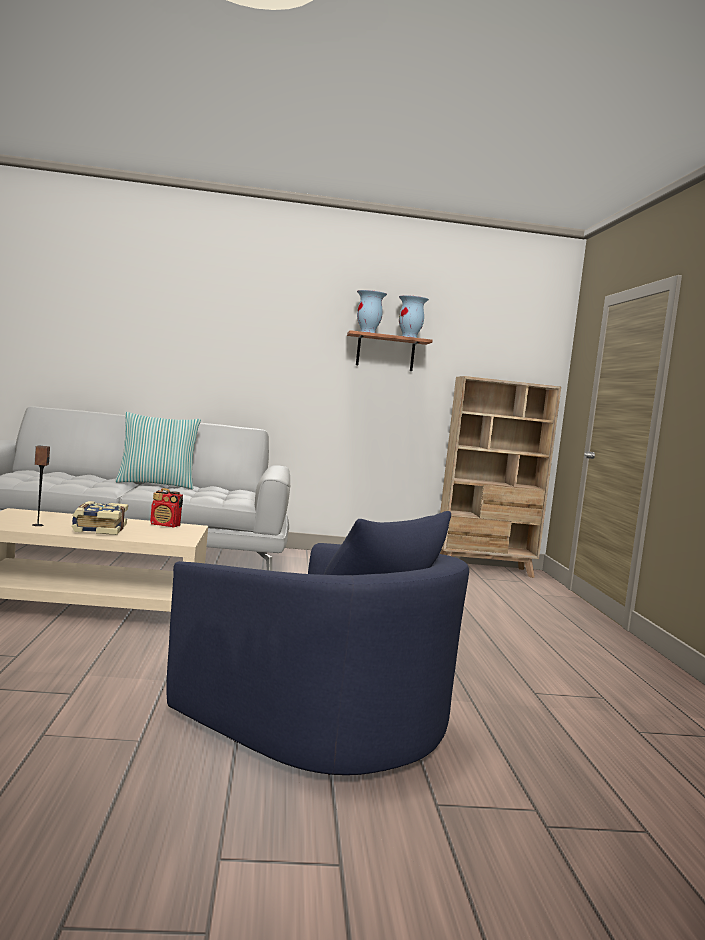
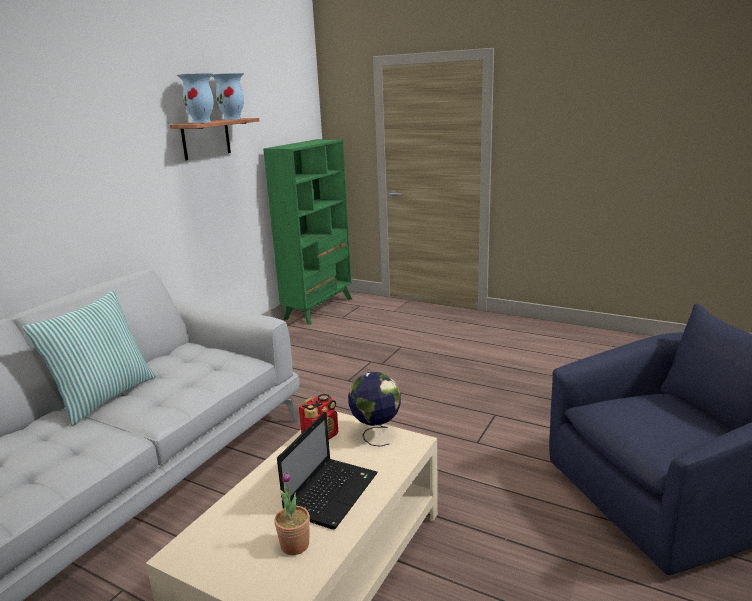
camera: 55 degrees left, 15 degrees up
(37, 525) = (295, 545): speaker -> potted plant
(98, 529) = (332, 492): book -> laptop
(184, 535) = (376, 434): none -> globe
(485, 569) = (319, 308): beige bookcase -> green bookcase

